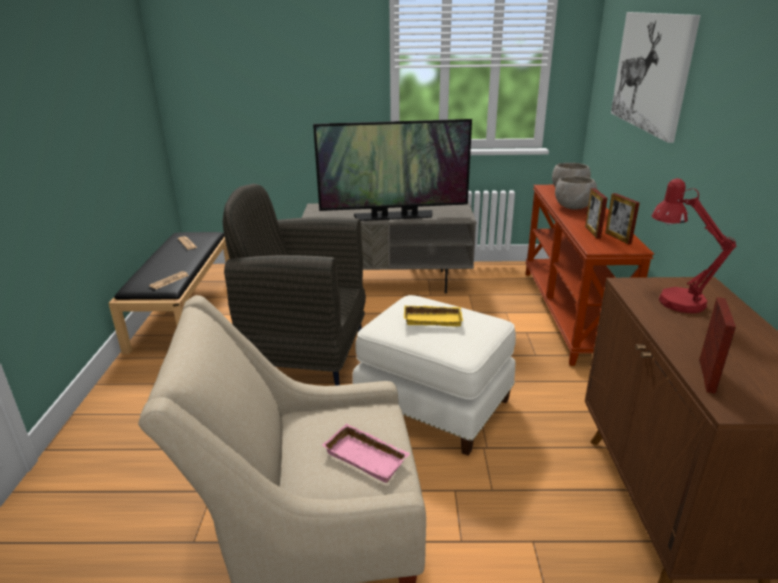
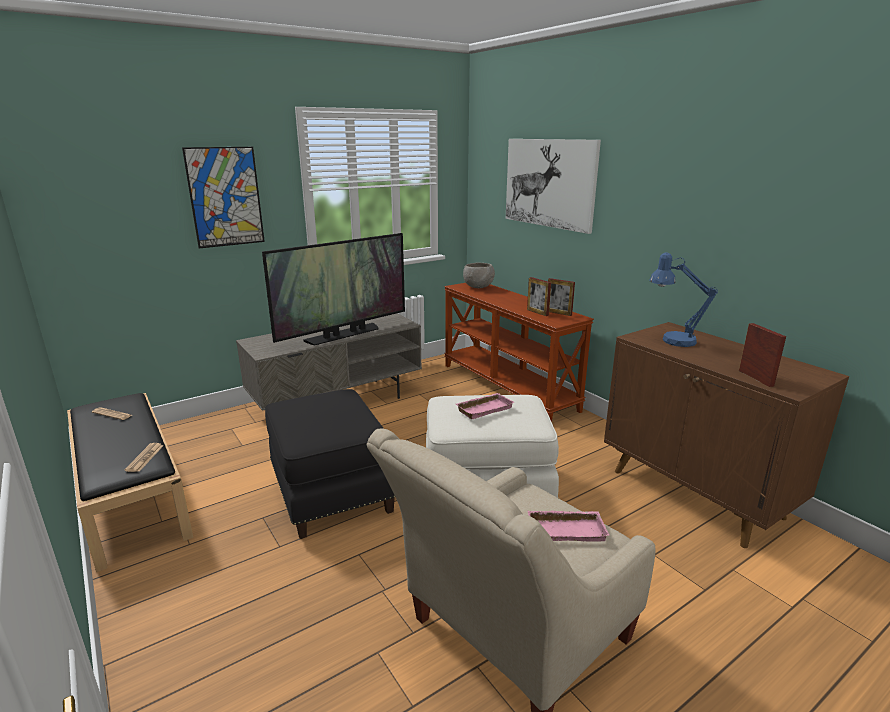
camera: 35 degrees left, 5 degrees down
(306, 355) = (329, 491): grey armchair -> black ottoman
(314, 70) = (225, 197): none -> picture
(433, 319) = (484, 408): yellow tray -> pink tray
(573, 207) = (498, 298): grey bowl -> none
(673, 299) = (671, 340): red table lamp -> blue table lamp

